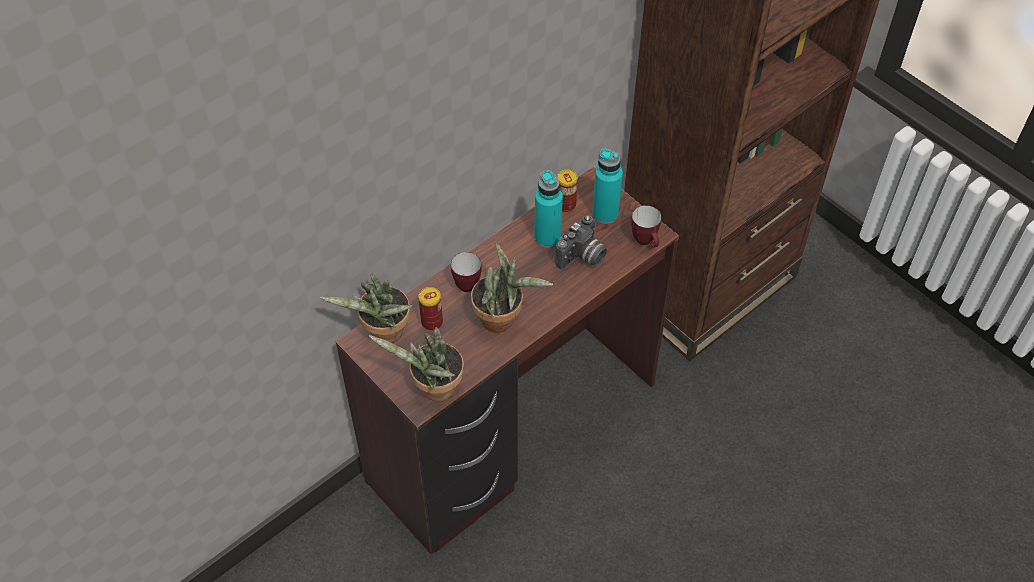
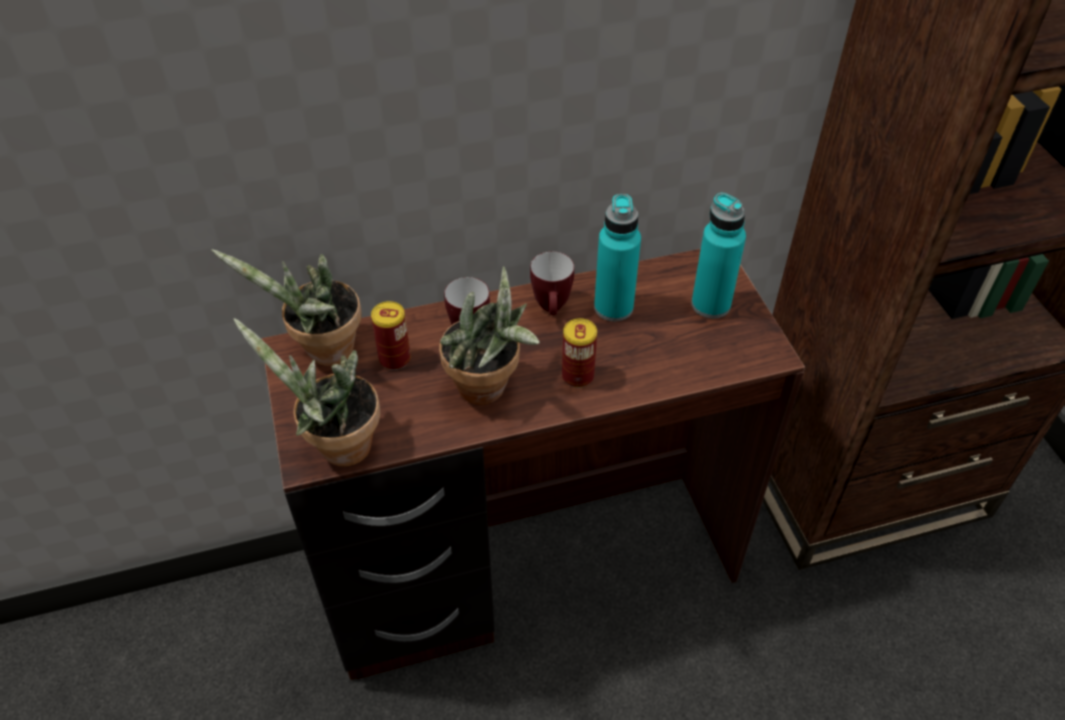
camera: 25 degrees right, 5 degrees down
(566, 205) = (662, 276): can -> can (577, 376)
(582, 257) = (648, 348): camera -> none
(646, 242) = (751, 359): mug -> mug (552, 309)

